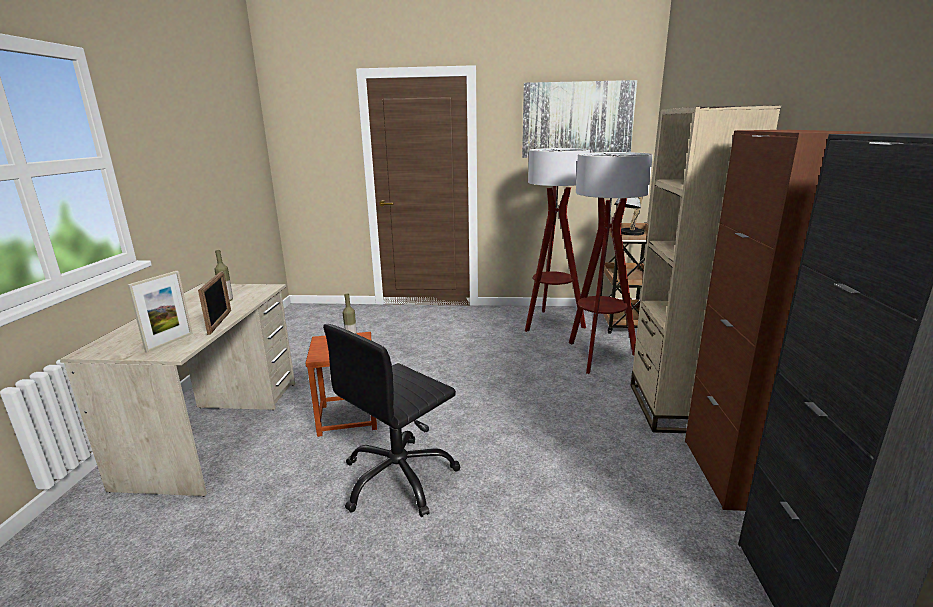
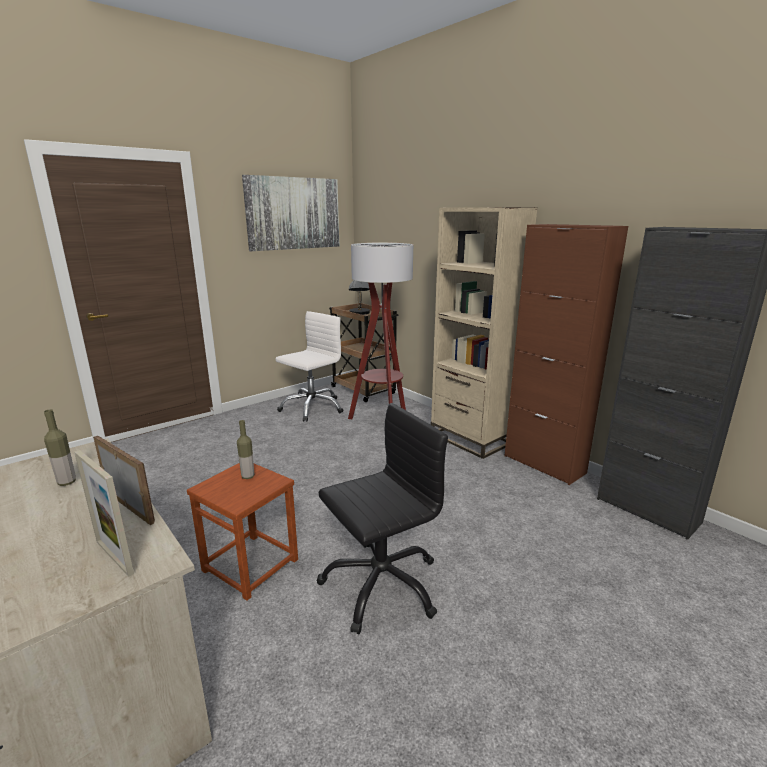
camera: 45 degrees left, 0 degrees up
(169, 342) = (114, 557): picture frame -> picture frame turned 150 degrees clockwise
(399, 478) = (381, 584): black office chair -> black office chair turned 120 degrees counterclockwise
(551, 323) = (312, 407): floor lamp -> white office chair

